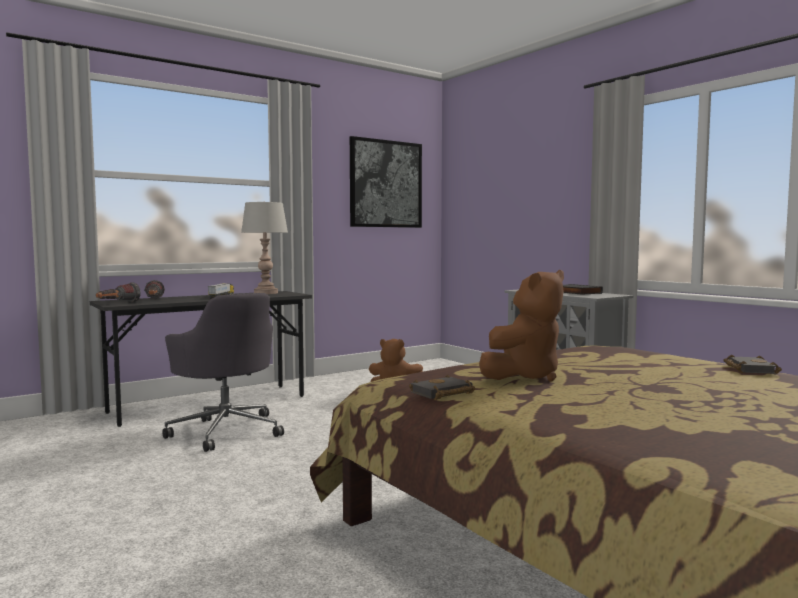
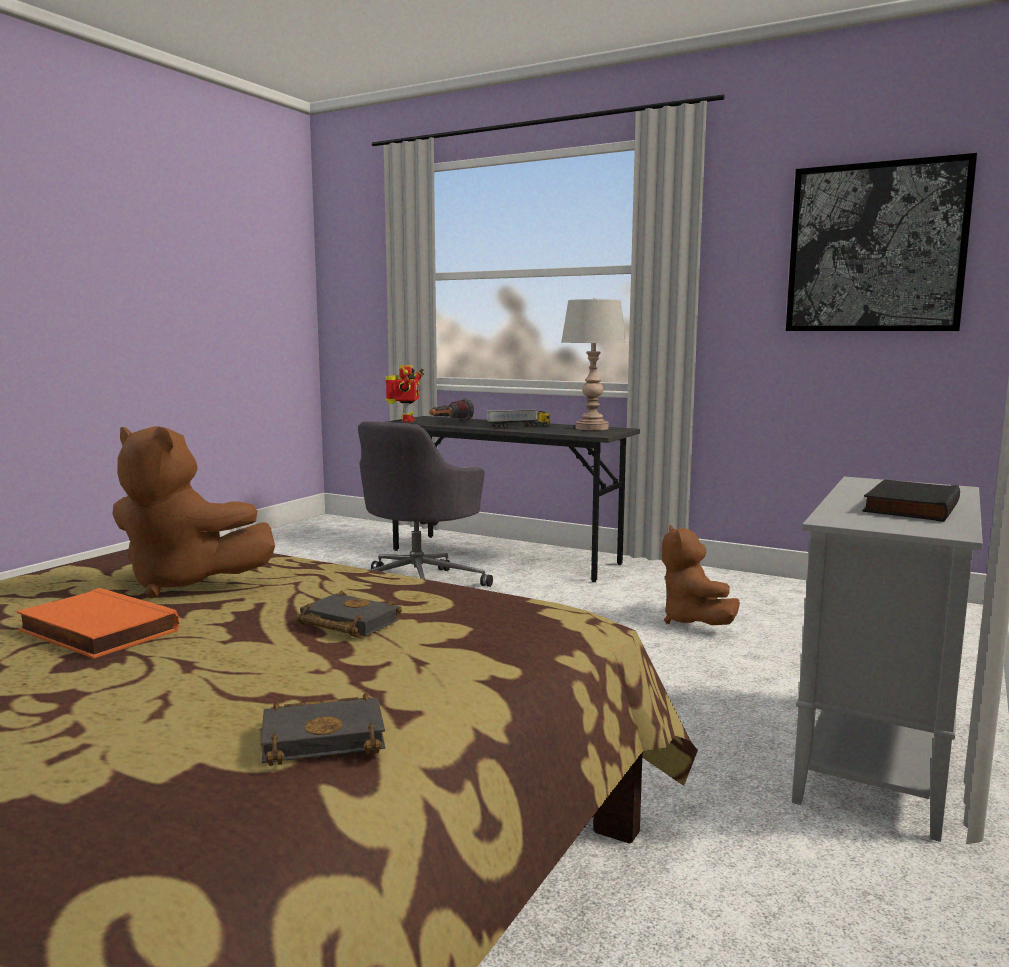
camera: 65 degrees right, 5 degrees up
(117, 304) = (406, 421): flashlight -> toy robot
(442, 393) = (77, 563): black book -> black book (345, 623)
(617, 388) = (94, 632): none -> orange book

